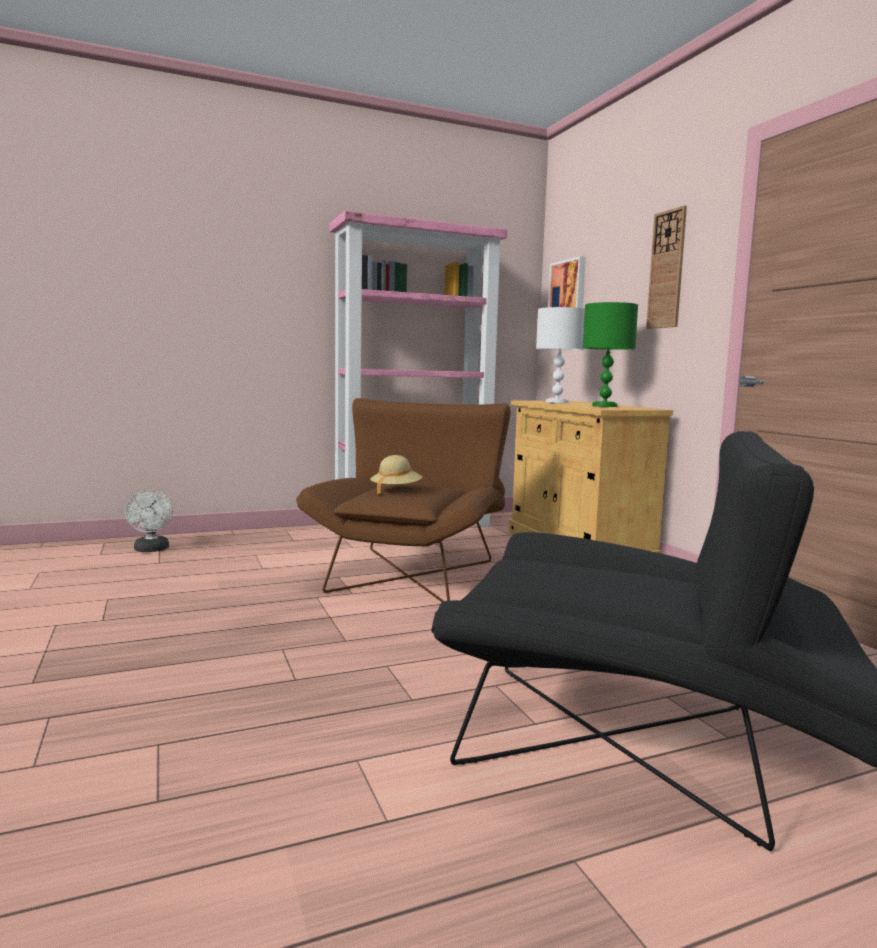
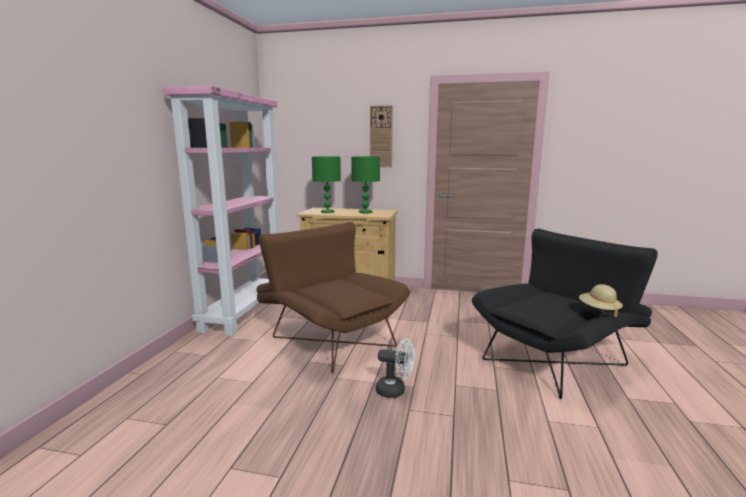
camera: 55 degrees left, 5 degrees up
(151, 550) = (119, 422): white fan -> white fan (395, 390)
(396, 491) = (342, 292): beige hat -> beige hat (598, 310)
(556, 402) = (327, 212): white table lamp -> green table lamp
(568, 288) = (294, 137): picture -> none

